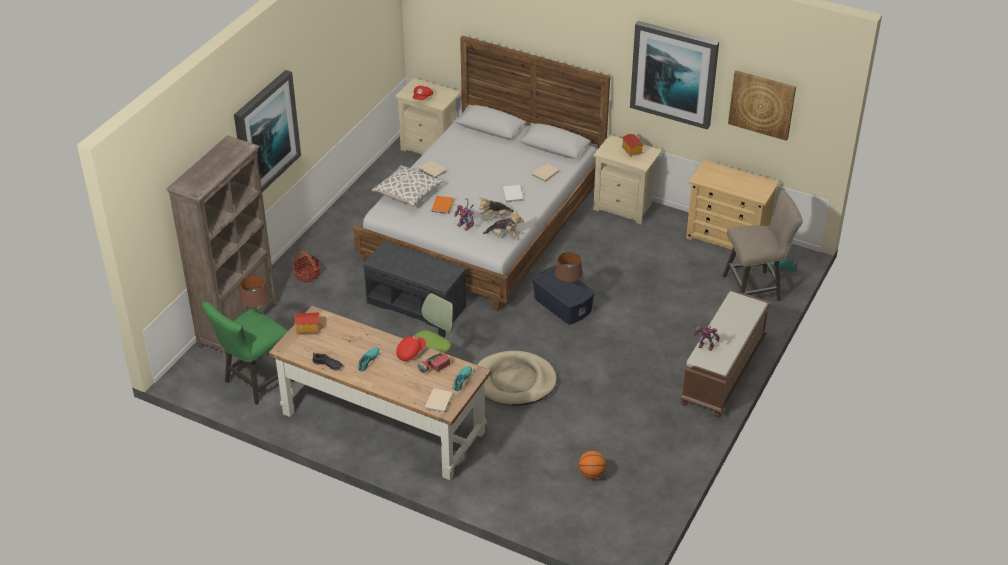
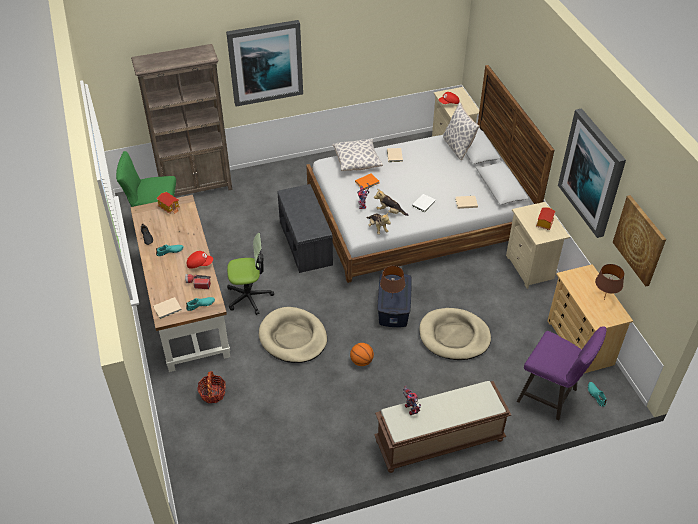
camera: 45 degrees right, 5 degrees up
(257, 317) = (163, 183): brown table lamp -> brown table lamp (603, 300)
(307, 274) = (271, 182): basket -> basket (212, 393)
(475, 133) = (458, 147): none -> pillow
(591, 474) = (251, 440): basketball -> basketball (361, 361)
(636, 294) = (454, 336): none -> beige dog bed
(756, 288) = (551, 397): beige stool -> purple stool

